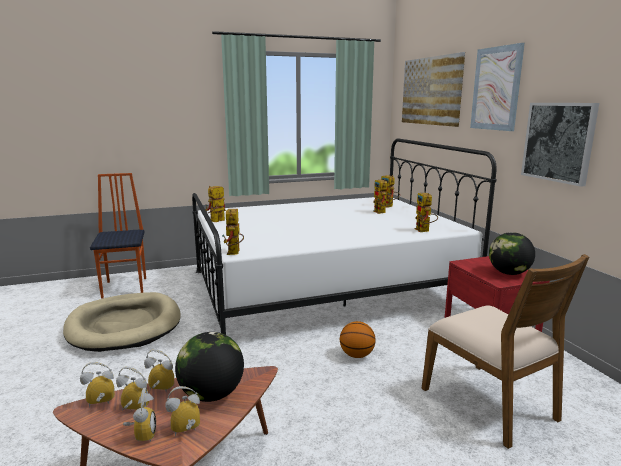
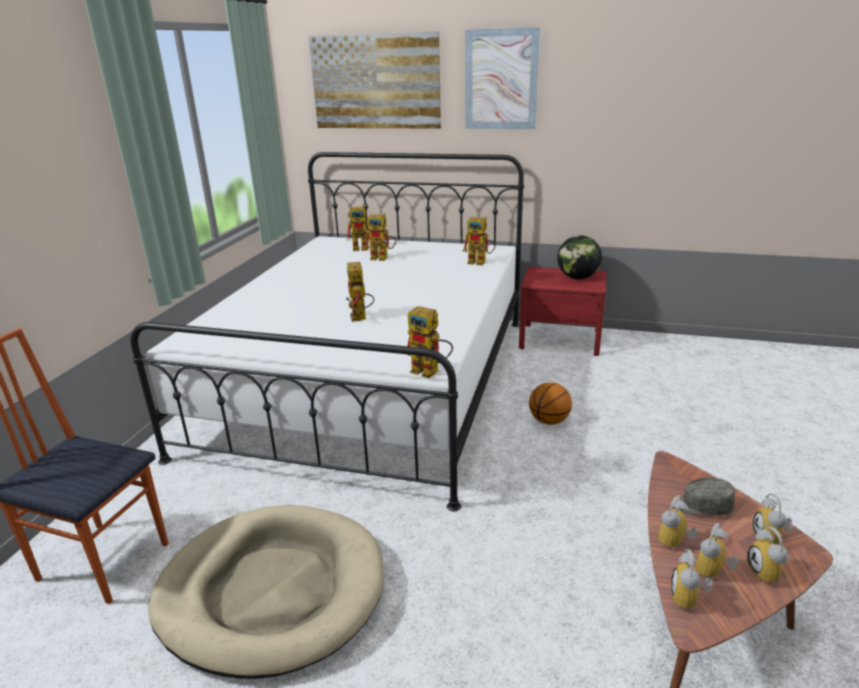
camera: 55 degrees left, 10 degrees up
(142, 435) = (768, 574): alarm clock -> alarm clock turned 120 degrees counterclockwise
(212, 395) = (701, 506): globe -> grey cap
(215, 221) = (248, 353): toy robot -> toy robot (361, 319)
(490, 403) = (674, 391): brown chair -> none
(558, 142) = (597, 136): picture -> none

